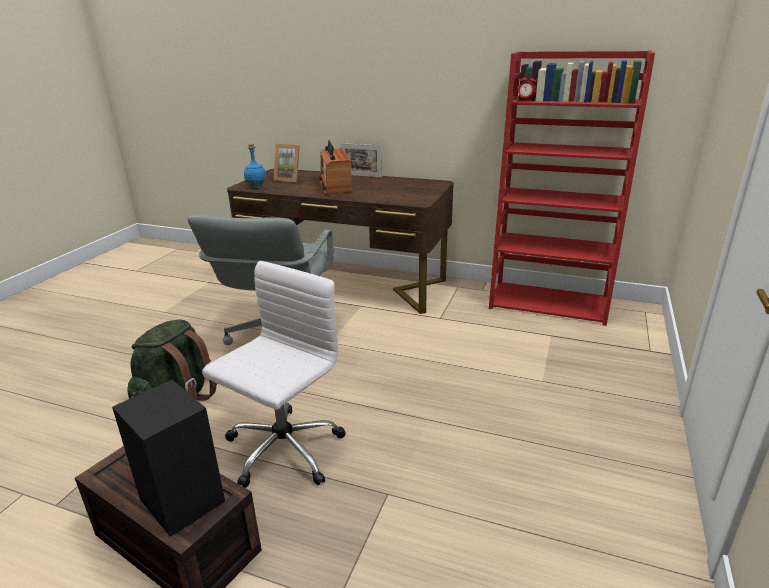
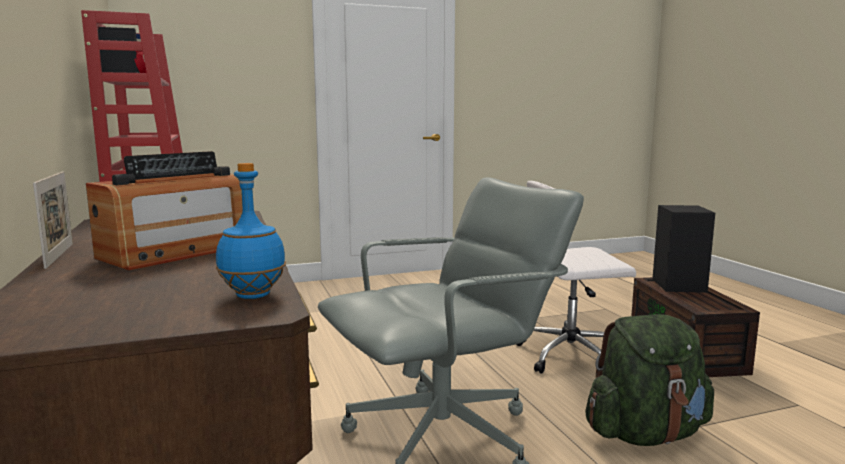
camera: 130 degrees left, 15 degrees down
(289, 179) = (128, 293): picture frame -> none

